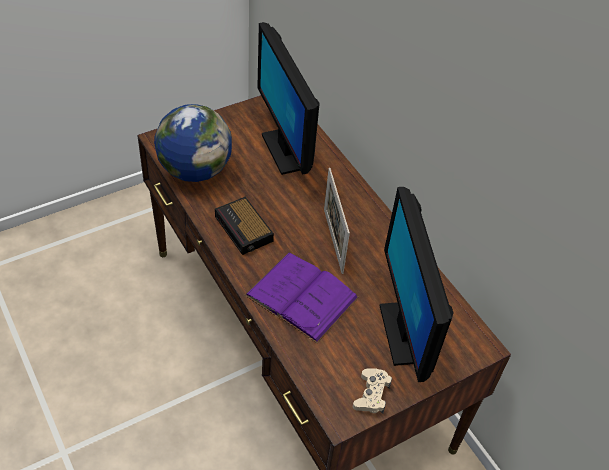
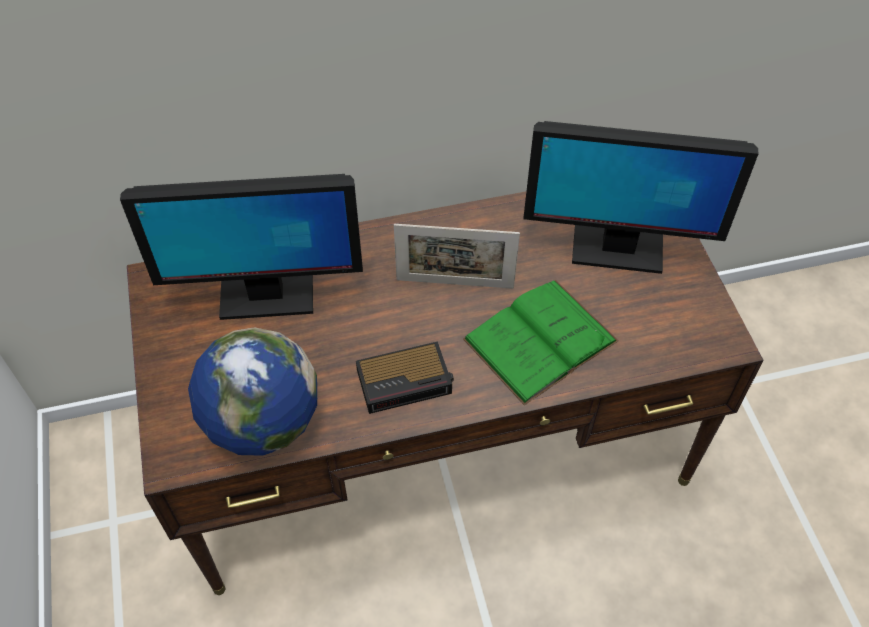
camera: 70 degrees left, 5 degrees up
(301, 296) = (540, 340): purple book -> green book
(371, 394) = (699, 305): beige game controller -> none

